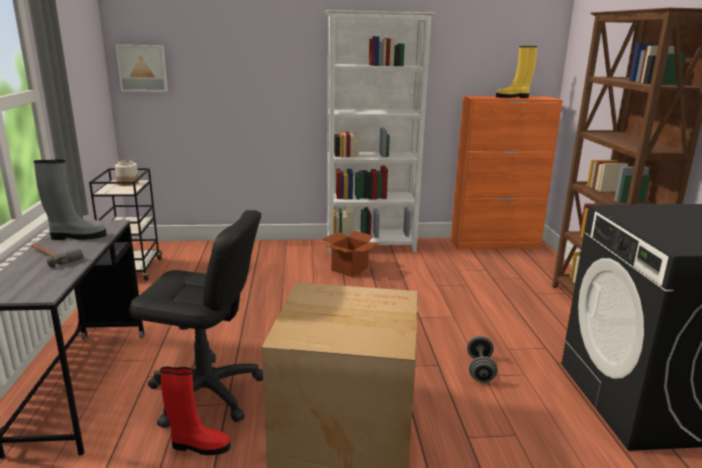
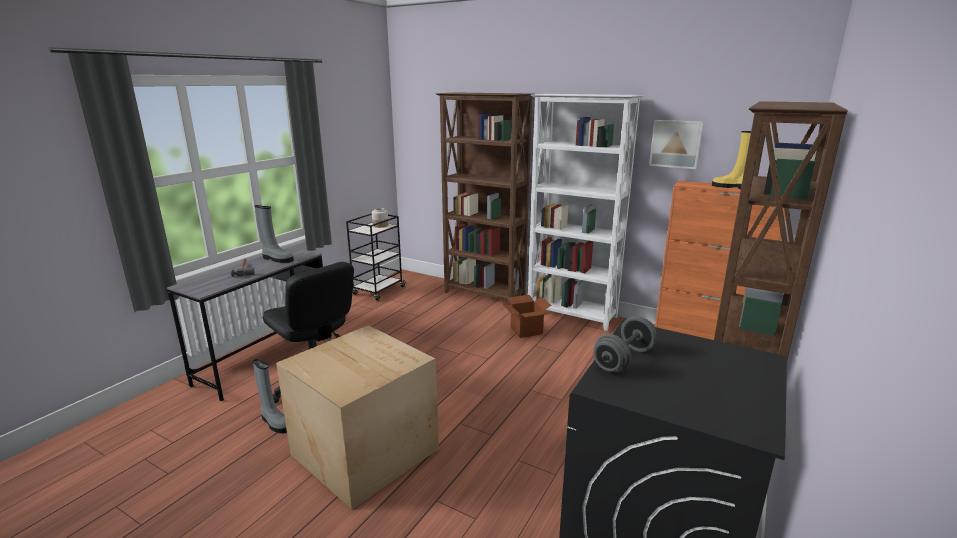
camera: 35 degrees right, 0 degrees up
(143, 68) = (414, 138): picture -> picture (676, 144)
(199, 446) = (274, 422): red boot -> grey boot
(266, 247) = (484, 295): none -> brown bookcase
(480, 369) = (521, 453): grey dumbbell -> grey dumbbell (623, 359)

